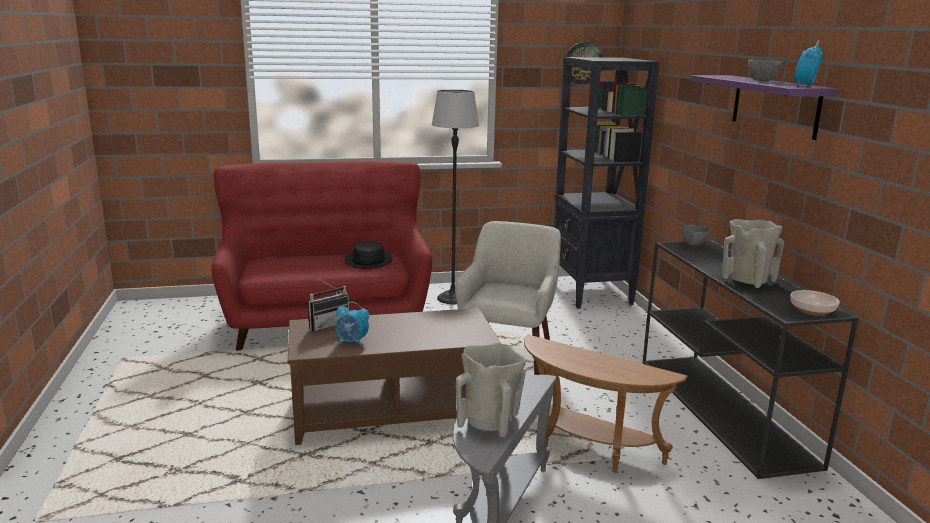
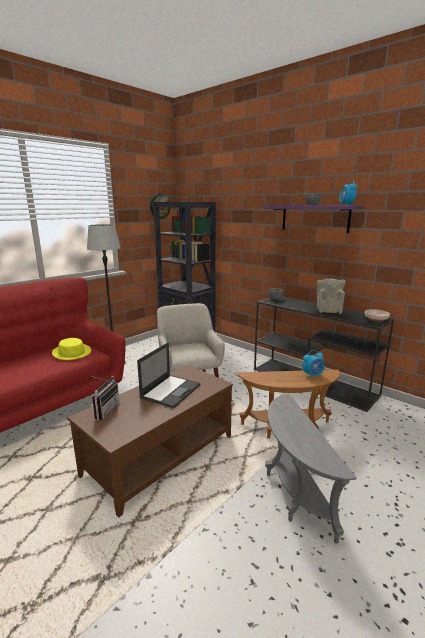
camera: 35 degrees left, 0 degrees up
(352, 342) = (140, 417): alarm clock -> alarm clock (312, 375)
(368, 260) = (72, 352): black hat -> yellow hat
(417, 328) = (171, 390): none -> laptop
(491, 422) = (304, 439): beige vase -> none

